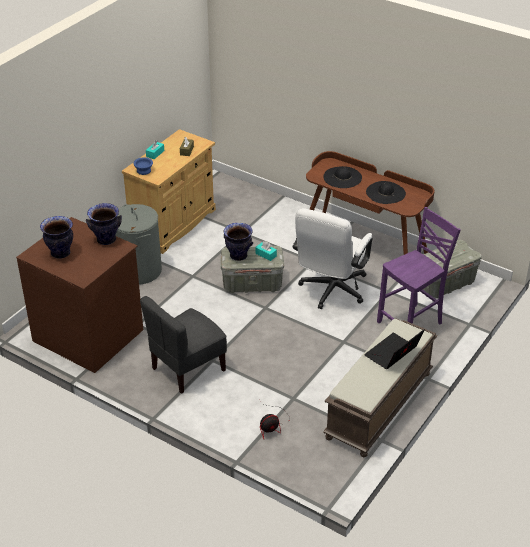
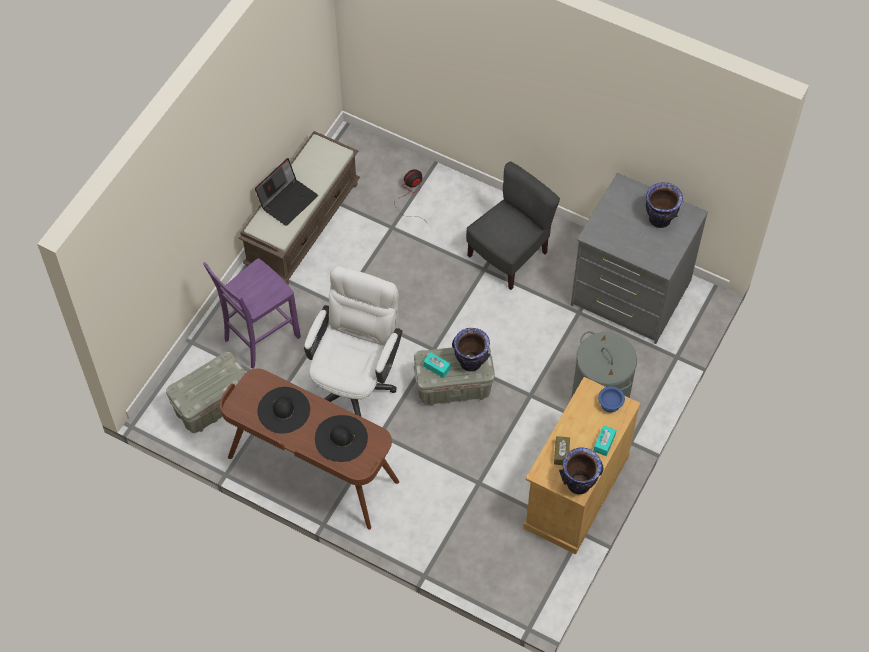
camera: 175 degrees right, 20 degrees up
(89, 334) = (630, 294): brown dresser -> grey dresser
(106, 240) = (614, 244): vase -> vase (579, 484)

